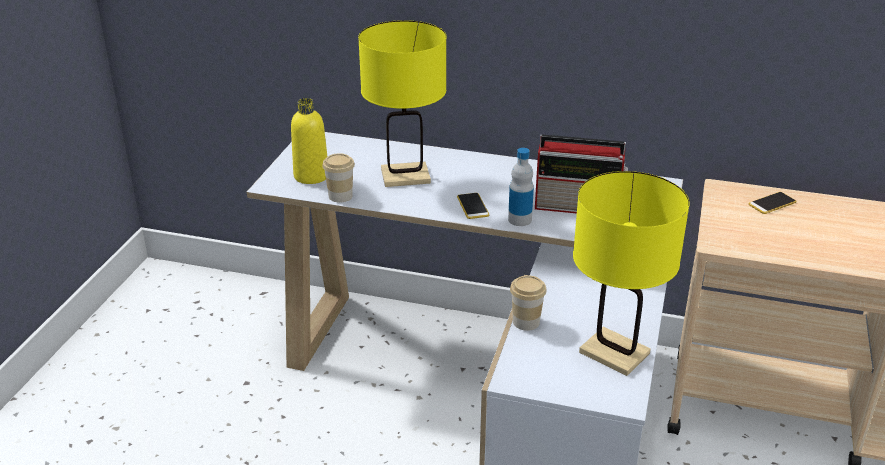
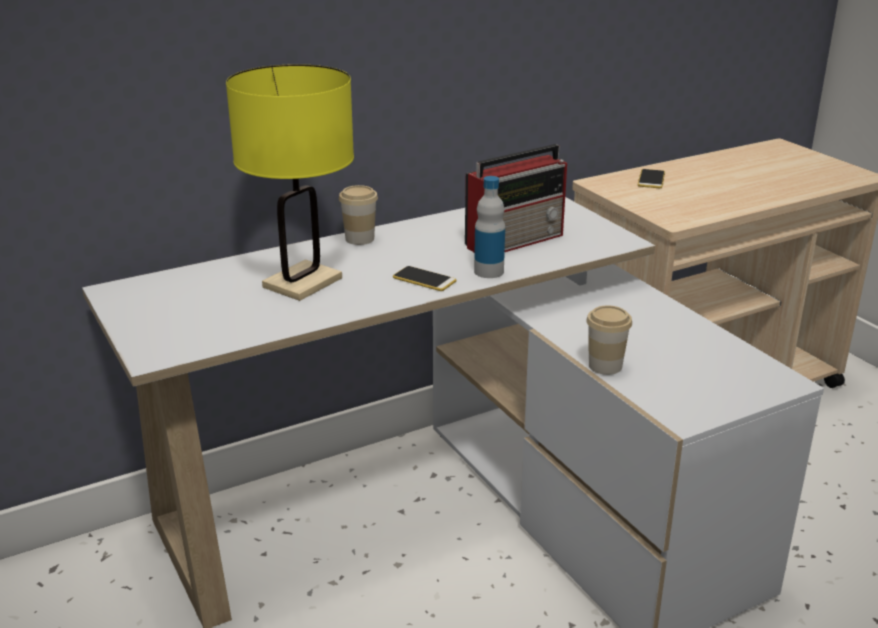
camera: 45 degrees left, 5 degrees down
(311, 176) = (190, 326): yellow bottle -> none
(340, 196) = (266, 330): cup -> cup (359, 239)
(614, 353) = (711, 351): yellow table lamp -> none

